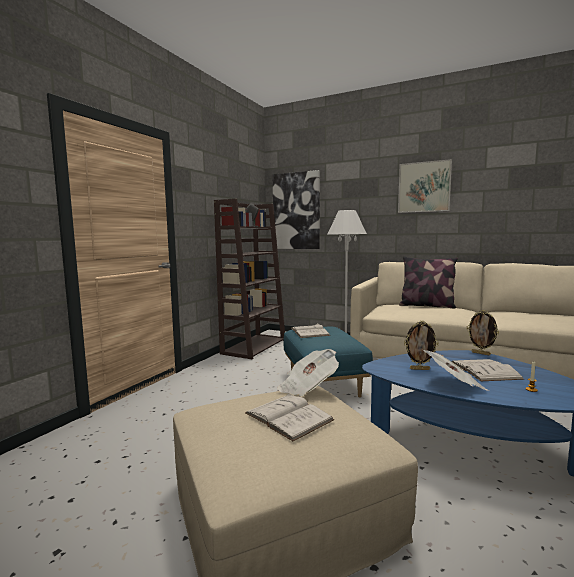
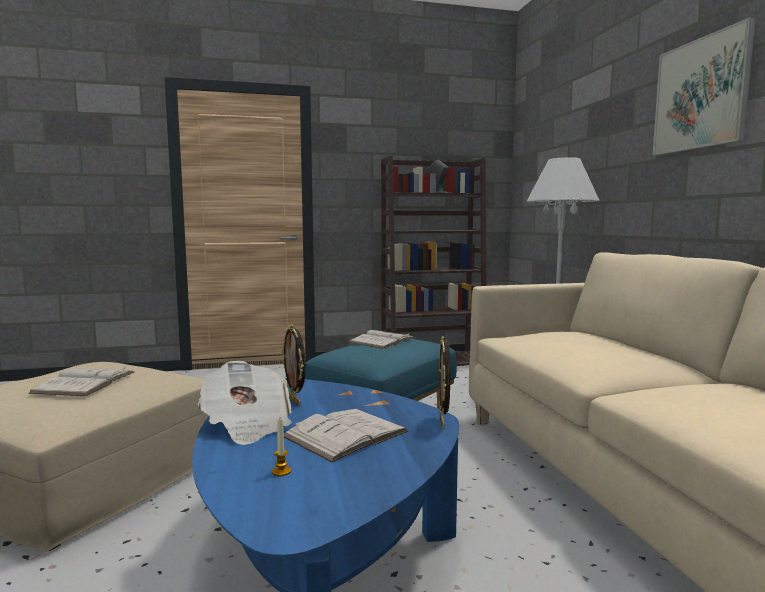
camera: 50 degrees right, 0 degrees up
(296, 211) = (537, 167): picture -> none
(307, 387) = (173, 374): newspaper -> none
(427, 306) = (612, 343): pillow -> none

